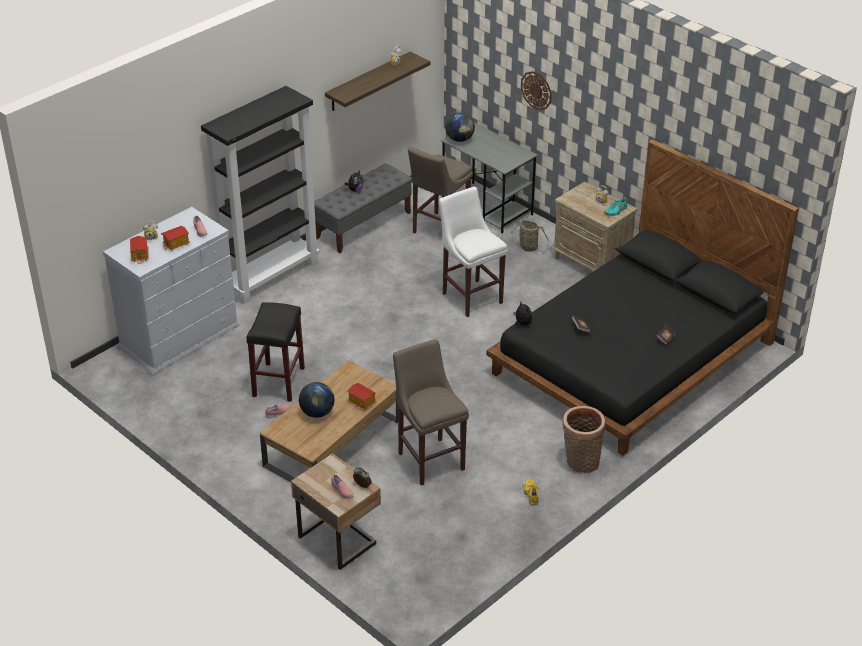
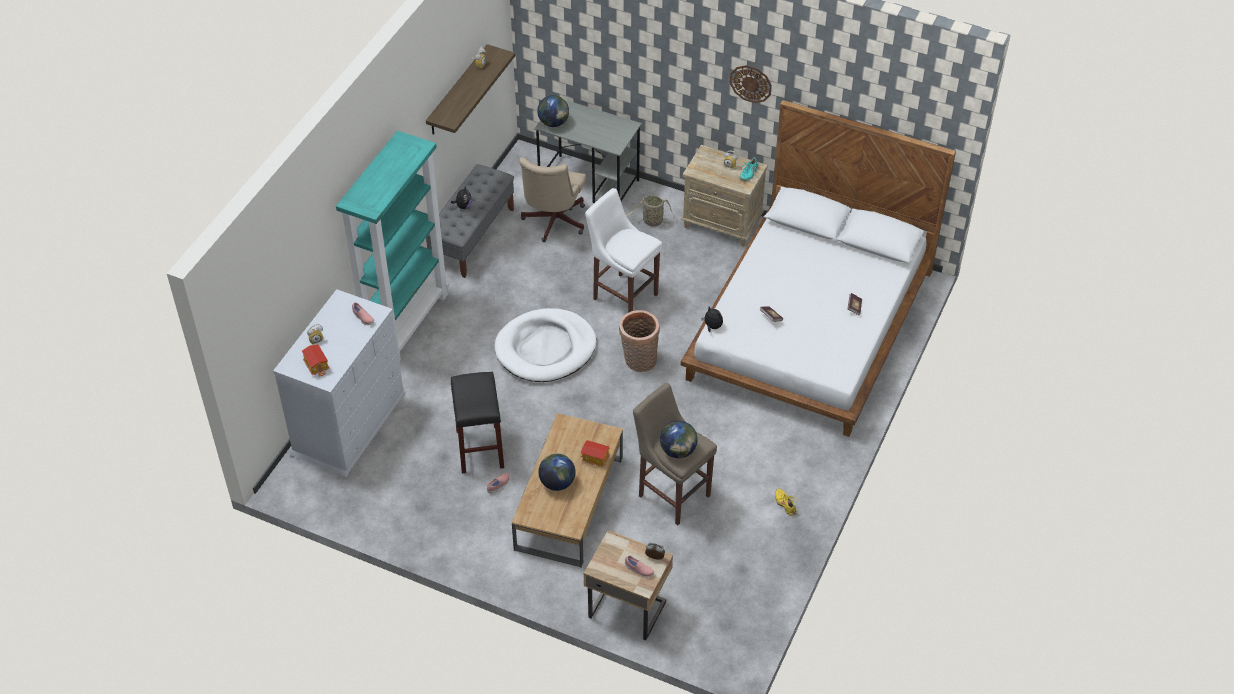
camera: 20 degrees left, 10 degrees up
(176, 245) = (347, 341): toy house -> none
(271, 275) = (406, 323): black bookcase -> turquoise bookcase
(379, 321) = (545, 348): none -> white dog bed
(428, 404) = (678, 451): none -> globe
(439, 230) = (553, 223): beige stool -> beige office chair
(536, 90) = (635, 61): wall clock -> wall clock (750, 83)
(580, 462) = (814, 455): basket -> basket (638, 361)
(632, 358) = (810, 325): black bed -> white bed

